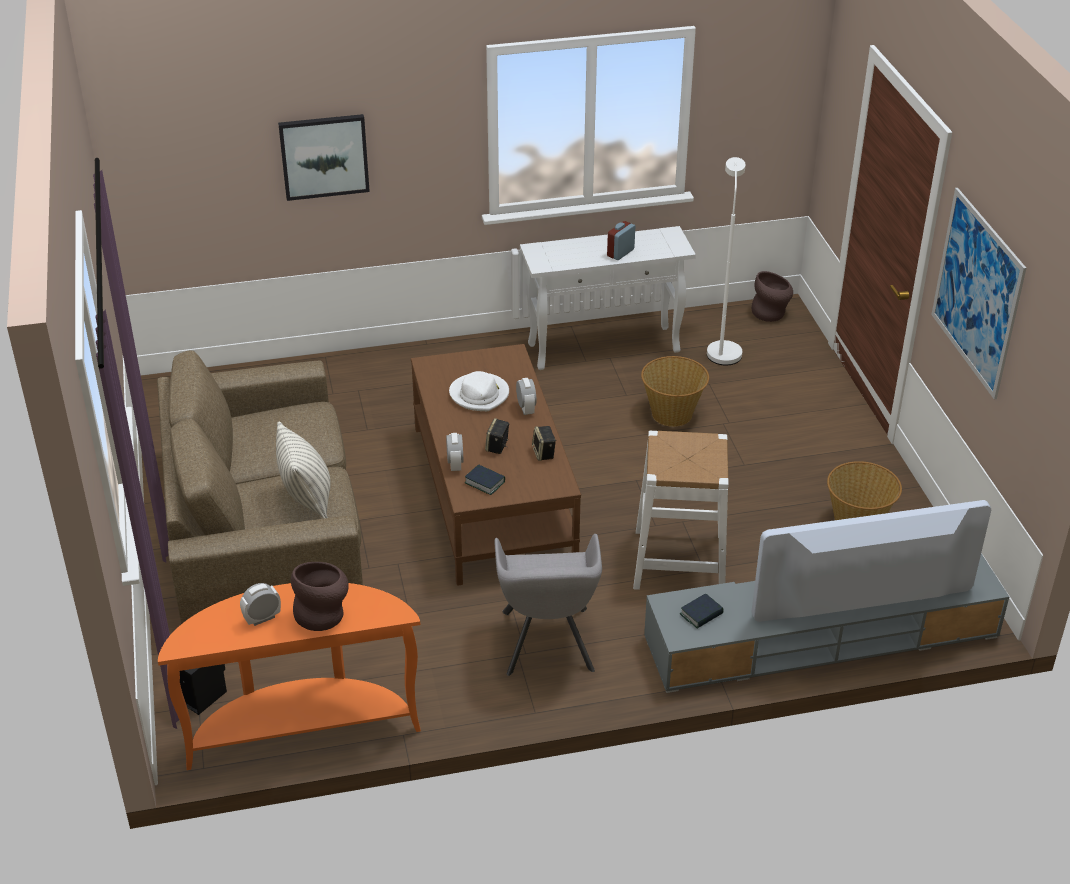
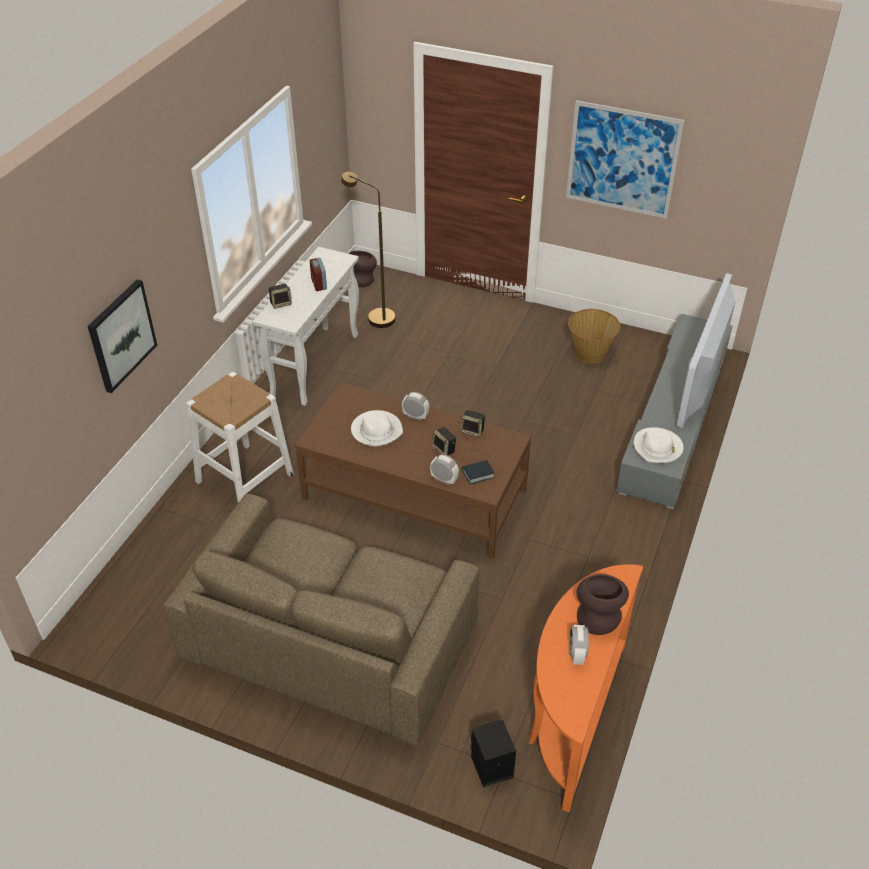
camera: 55 degrees left, 5 degrees up
(306, 498) = (390, 581): pillow -> none
(548, 645) = (588, 542): grey armchair -> none
(564, 246) = (281, 303): none -> speaker
(672, 413) = (416, 371): basket -> none
(679, 561) = (559, 441): white stool -> white stool (244, 478)
(701, 614) = (658, 448): book -> white hat
(722, 349) = (375, 317): white floor lamp -> brown floor lamp

